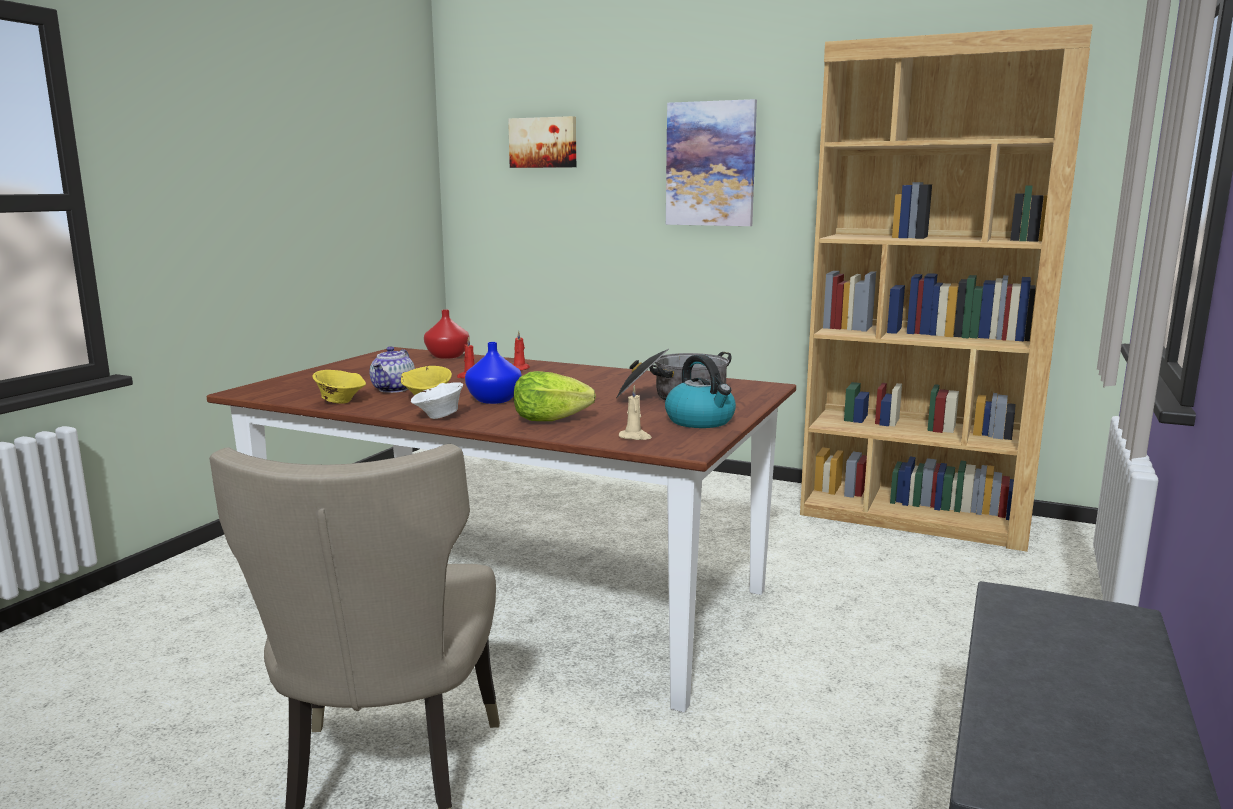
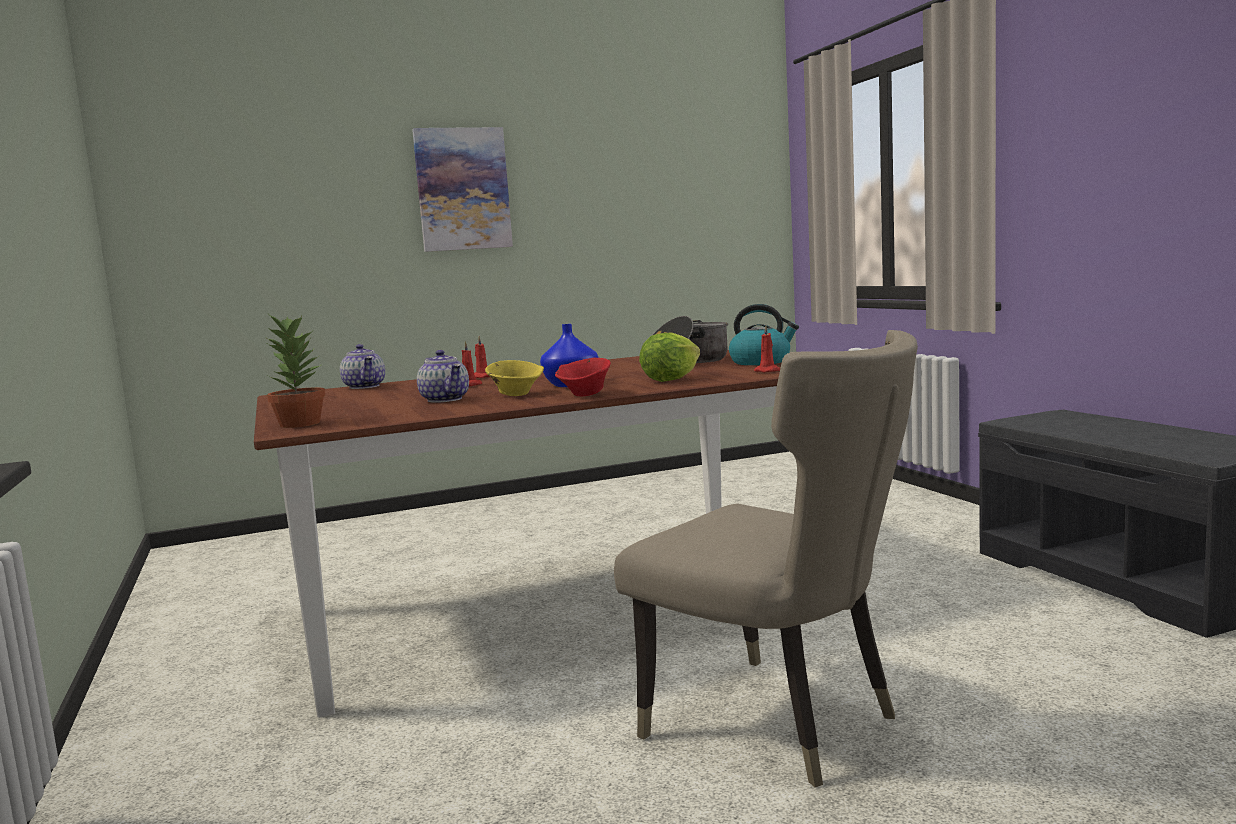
camera: 45 degrees left, 5 degrees down
(268, 387) = (299, 424): none -> potted plant
(340, 402) = (444, 410): yellow bowl -> none
(439, 417) = (585, 395): white bowl -> red bowl
(448, 356) = (365, 386): red vase -> teapot
(543, 142) = (259, 170): picture -> none
(635, 437) = (768, 371): beige candle -> red candle
(914, 517) = (701, 476): brown bookcase -> none

